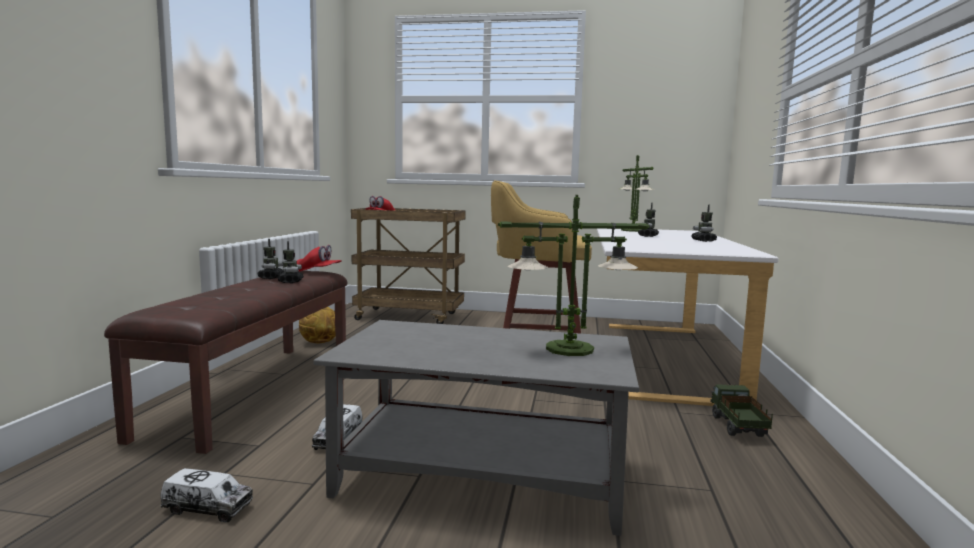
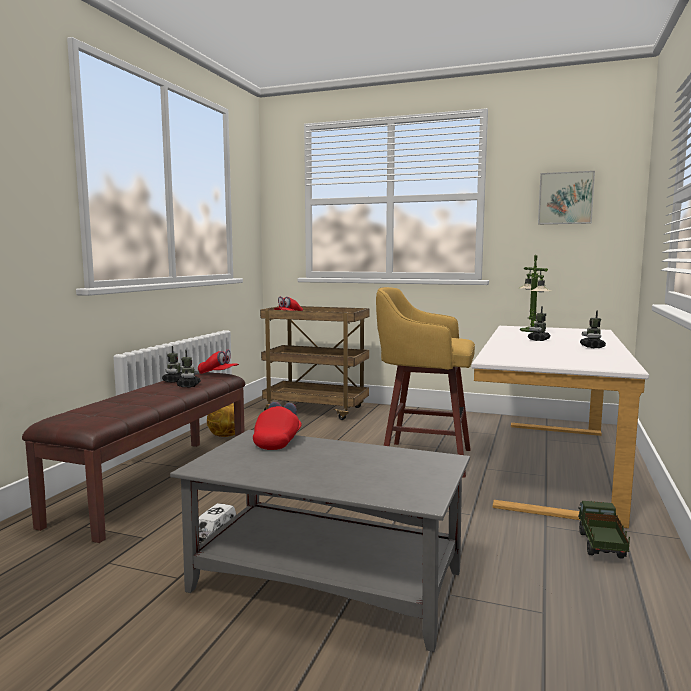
camera: 10 degrees right, 0 degrees up
(208, 508) = (87, 594): toy truck -> none
(419, 329) = (278, 441): none -> red cap
(568, 349) = (402, 469): table lamp -> none
(659, 103) = (565, 198): none -> picture

